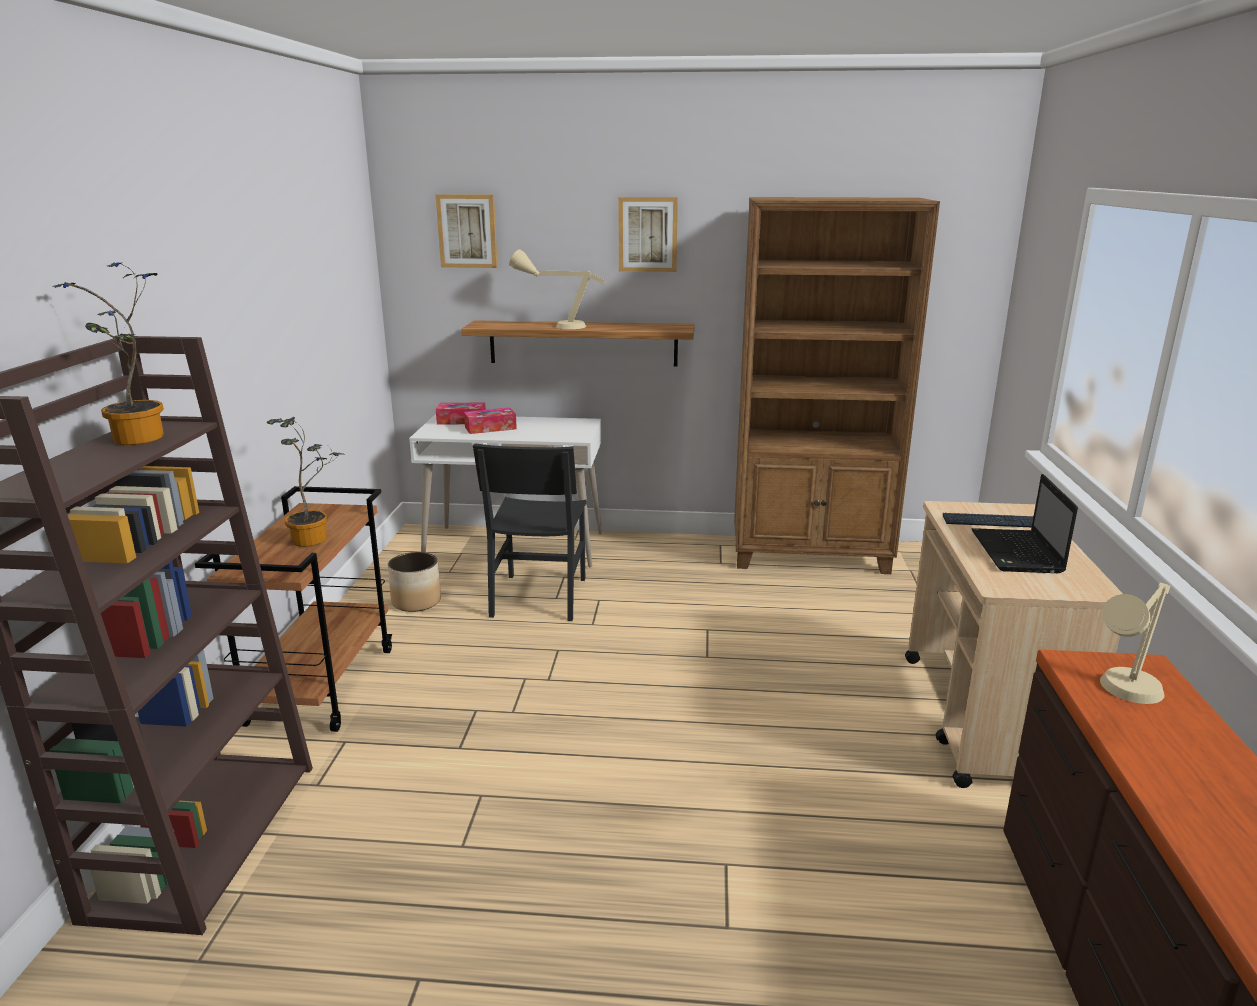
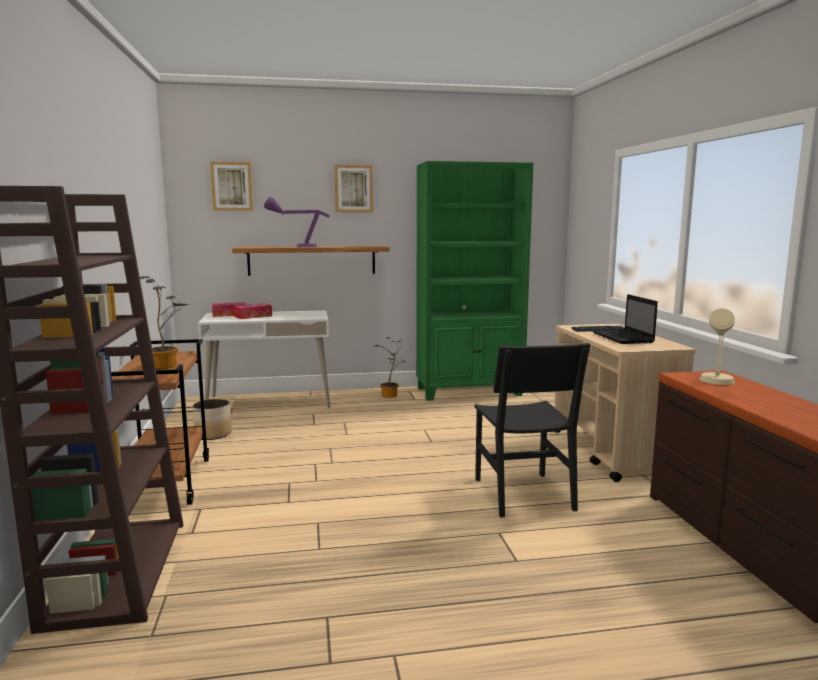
camera: 15 degrees left, 10 degrees down
(138, 440) = (87, 257): potted plant -> potted plant (391, 396)
(538, 597) = (301, 424): black chair -> black chair (523, 494)
(556, 325) = (296, 246): beige table lamp -> purple table lamp
(811, 556) = (469, 391): brown bookcase -> green bookcase

